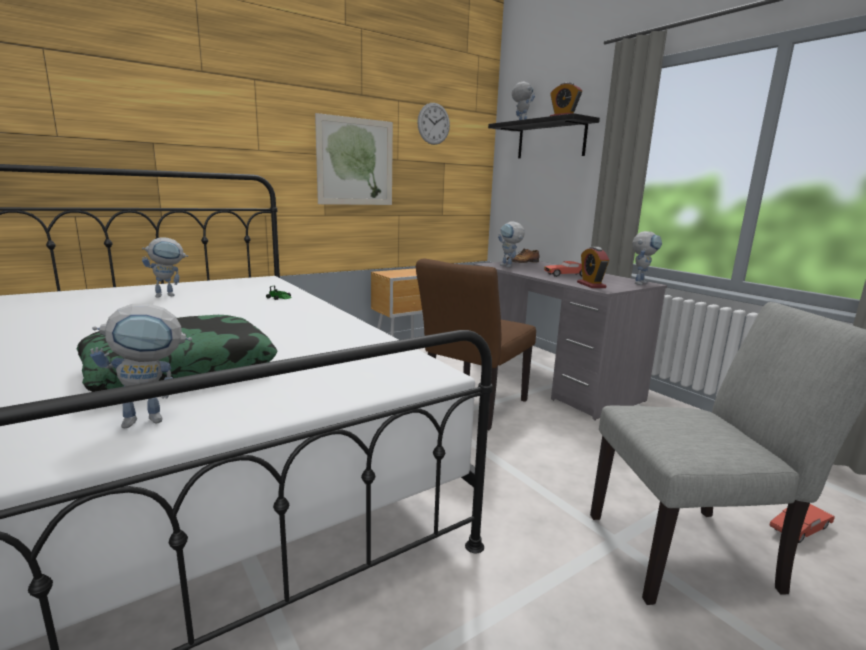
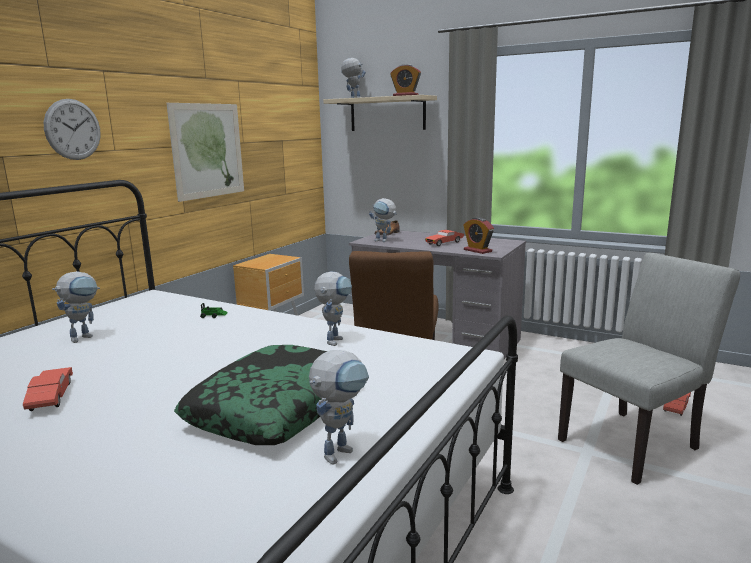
camera: 25 degrees left, 0 degrees up
(68, 326) = (51, 397): none -> red toy car
(433, 123) = (270, 101): wall clock -> wall clock (73, 129)
(551, 140) = (387, 114): black shelf -> beige shelf
(640, 283) = (506, 241): toy robot -> toy robot (335, 339)

